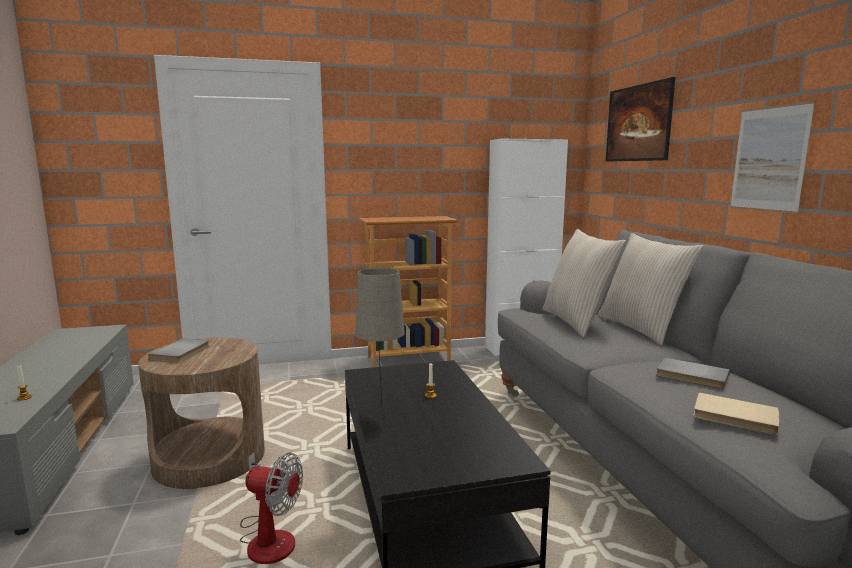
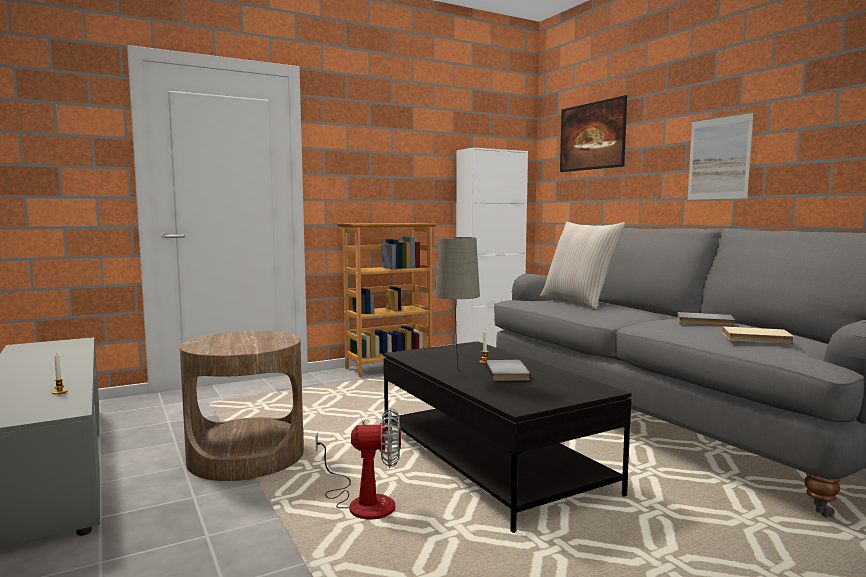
camera: 15 degrees left, 5 degrees down
(182, 353) = (221, 341): grey book -> grey book (509, 373)
(641, 329) = (631, 305): beige pillow -> none

